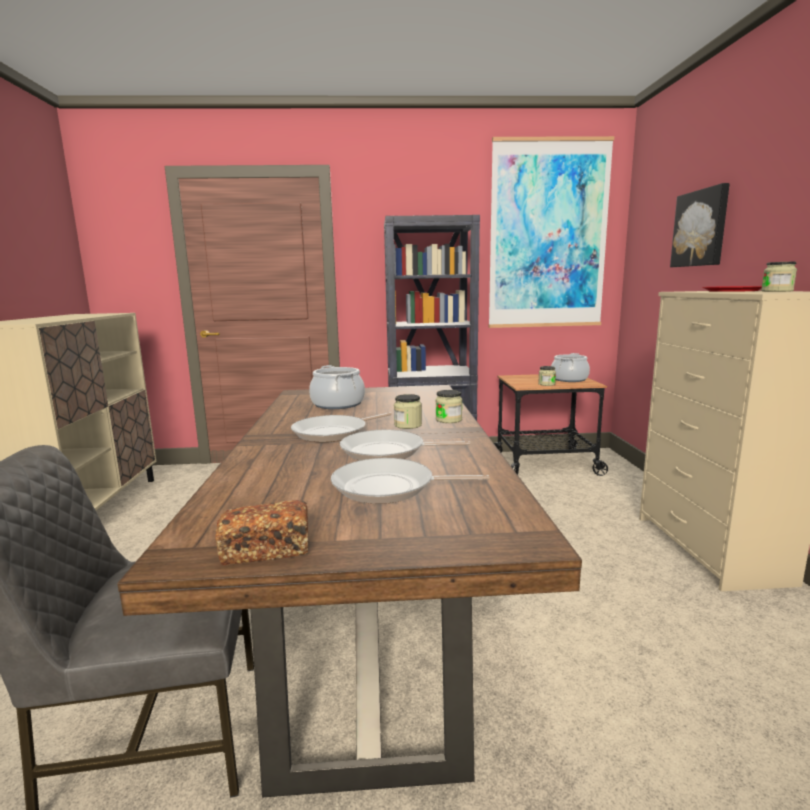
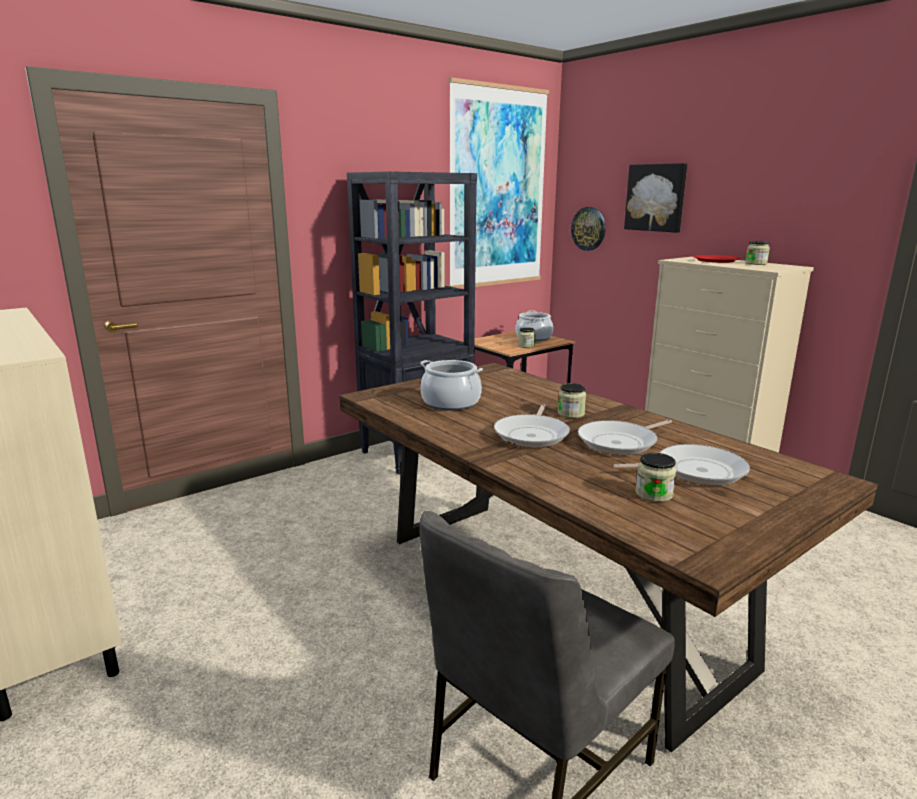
camera: 35 degrees left, 5 degrees up
(266, 550) = (740, 536): bread -> none
(389, 488) = (695, 471): frying pan -> frying pan turned 150 degrees counterclockwise
(448, 420) = (588, 402): jar -> jar (654, 494)
(646, 271) = (589, 228): none -> wall clock

